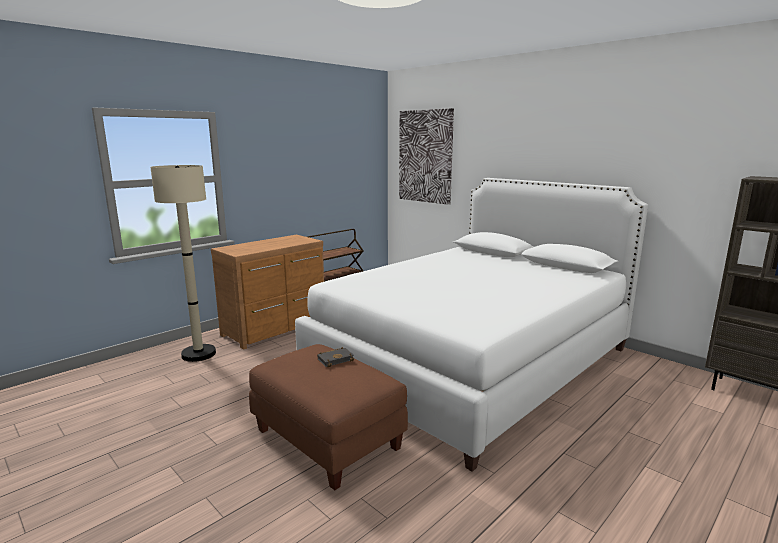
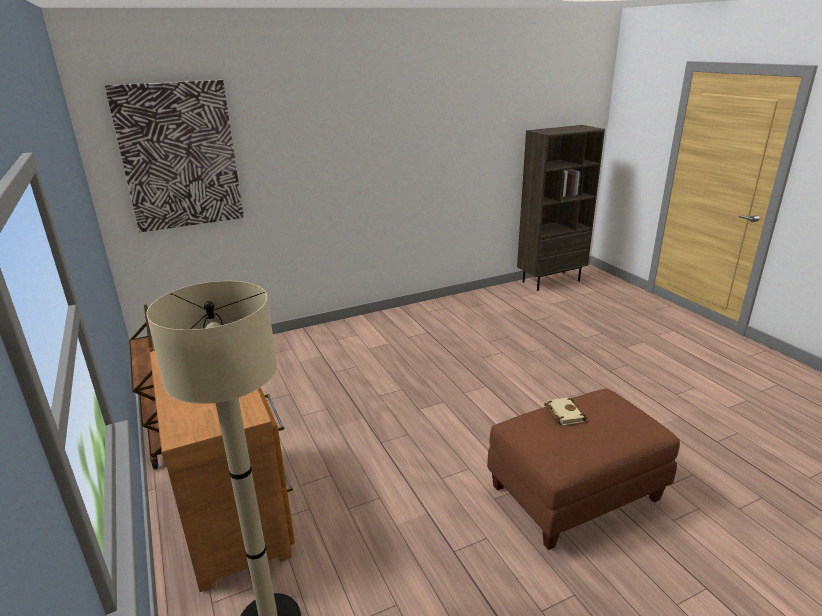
camera: 70 degrees left, 10 degrees up
(336, 359) = (562, 413): black book -> beige book
(471, 361) = (446, 367): white bed -> none

